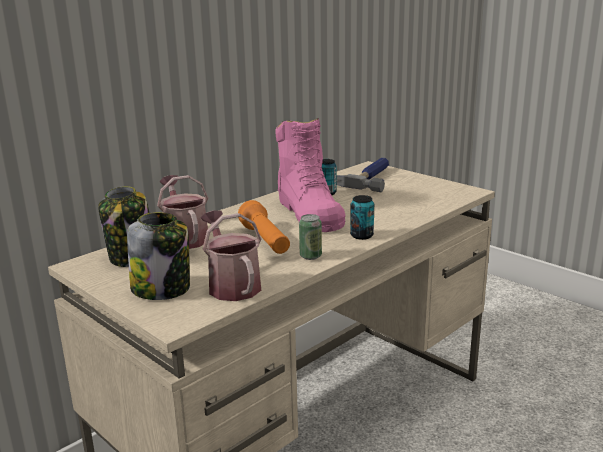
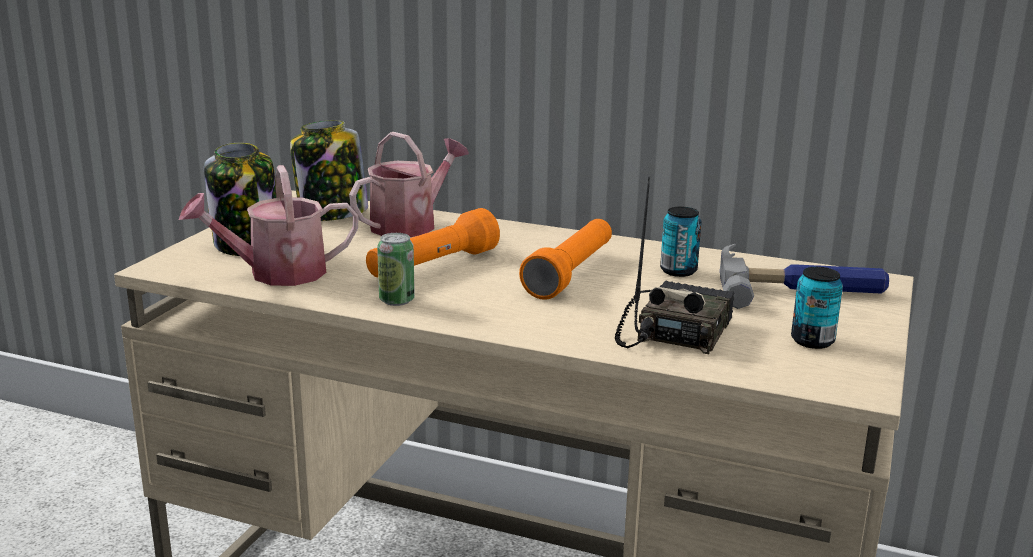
camera: 65 degrees right, 0 degrees up
(232, 284) = (276, 273): watering can -> watering can turned 150 degrees counterclockwise
(309, 213) = (571, 274): pink boot -> orange flashlight
(362, 235) = (506, 321): can -> can (812, 341)
(398, 207) = (674, 332): none -> radio

